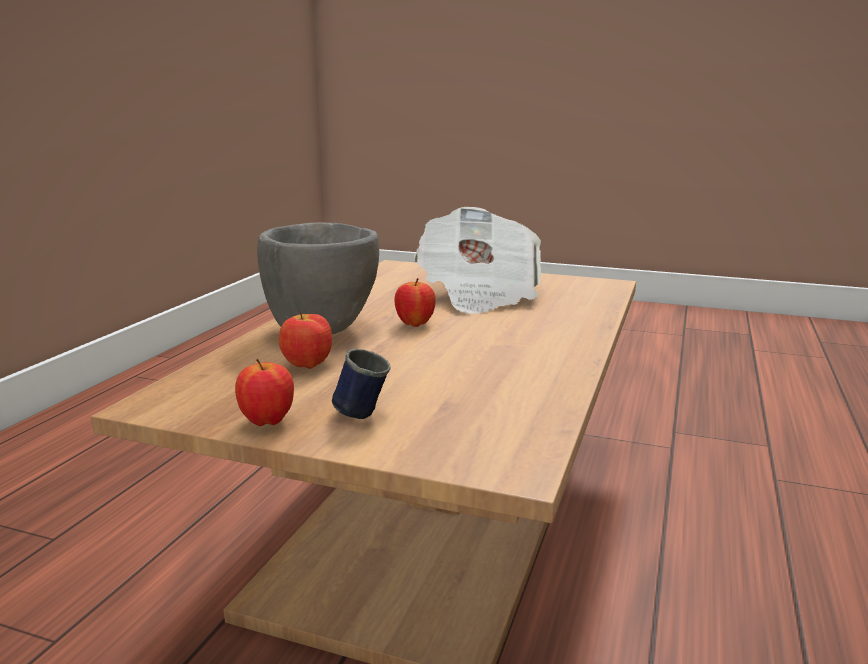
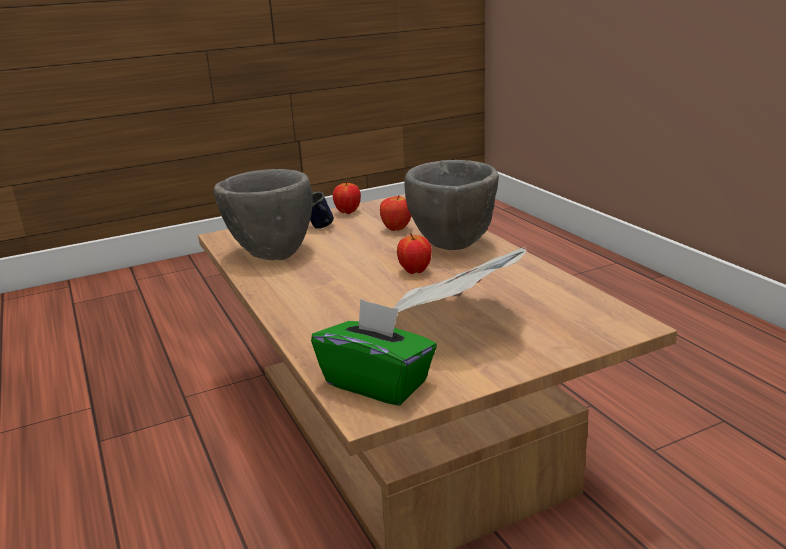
camera: 135 degrees right, 5 degrees up
(499, 399) = (271, 253): none -> grey bowl
(585, 288) = (377, 383): none -> green tissue box

